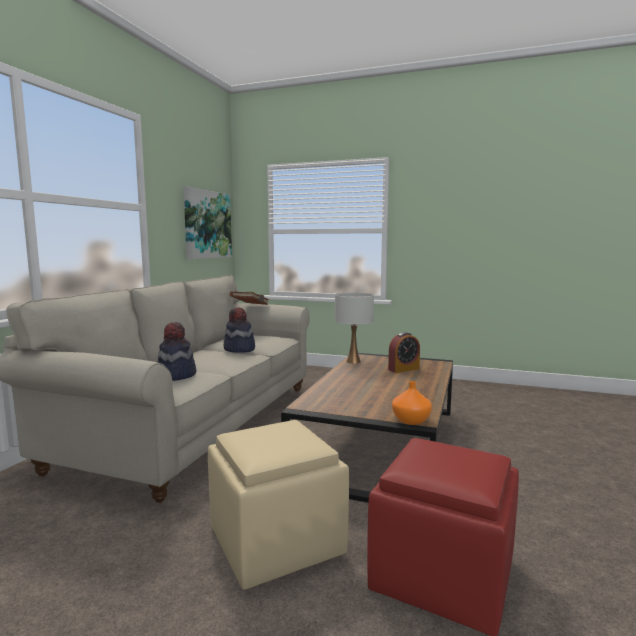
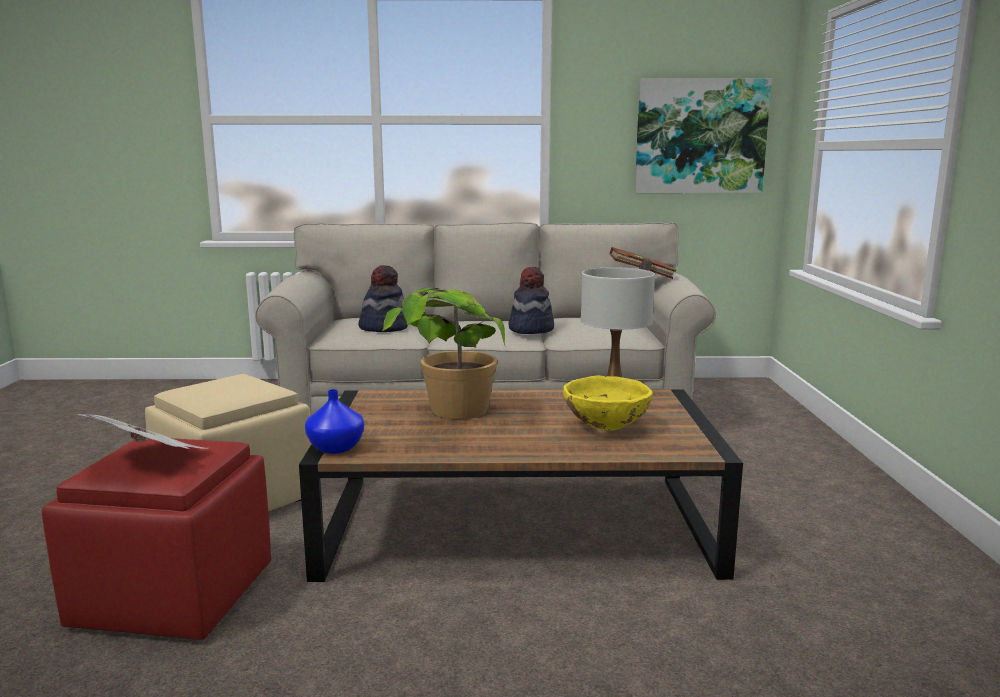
camera: 70 degrees right, 5 degrees up
(372, 393) = (448, 420): none -> potted plant
(403, 369) = (606, 428): alarm clock -> yellow bowl
(412, 421) = (335, 448): orange vase -> blue vase
(461, 462) = (149, 460): none -> newspaper

